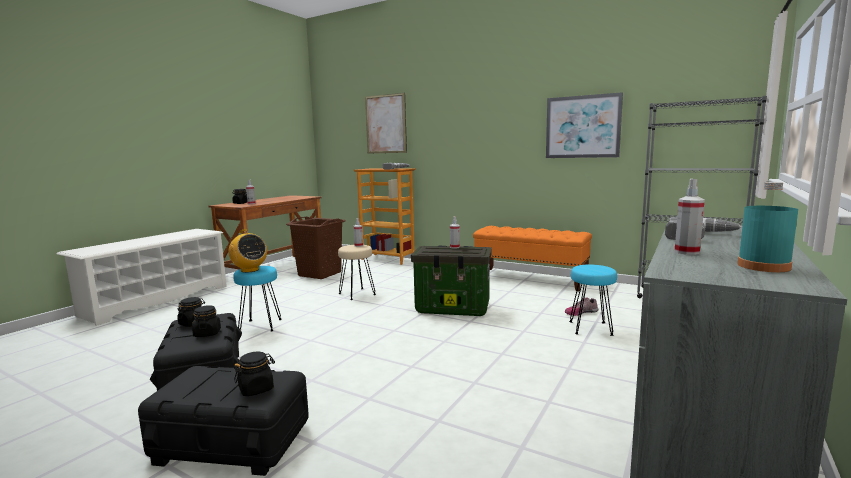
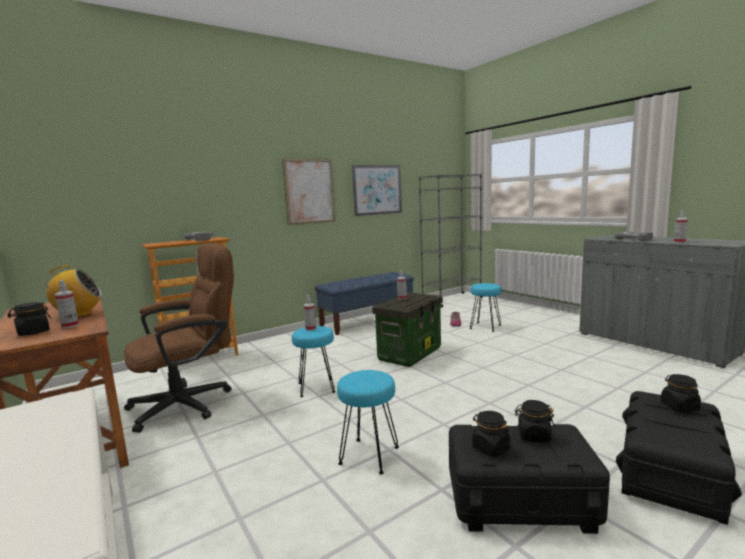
camera: 65 degrees left, 0 degrees up
(249, 270) = (368, 382): radio -> radio (78, 315)
(319, 274) = (190, 403): brown laundry basket -> brown office chair
(357, 294) = (316, 387): beige stool -> turquoise stool
(385, 124) = (165, 182): picture -> picture (310, 191)
(530, 279) = (367, 321): orange bench -> blue bench
(763, 266) = (708, 240): turquoise bottle -> none

